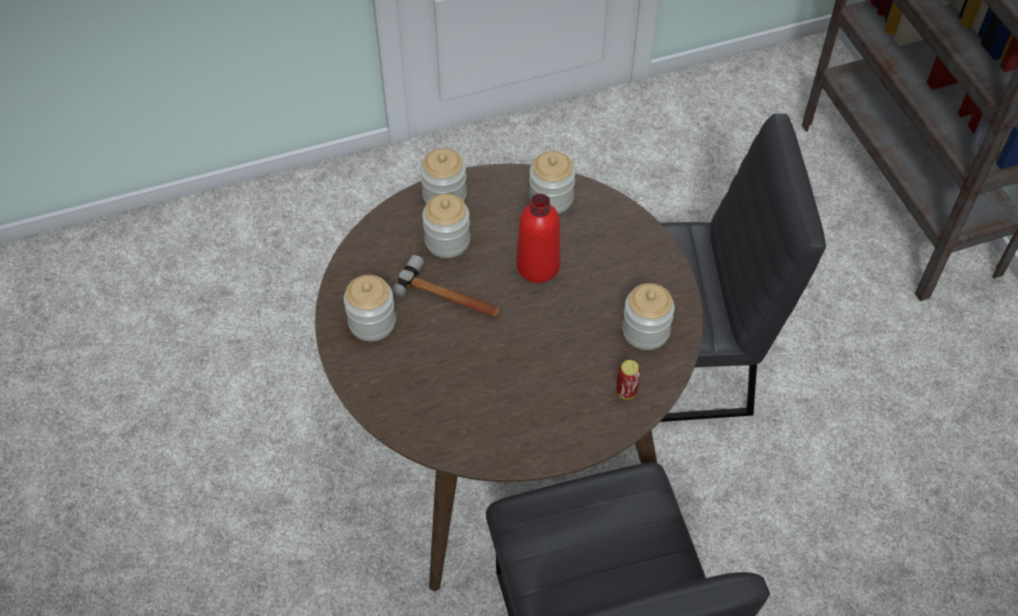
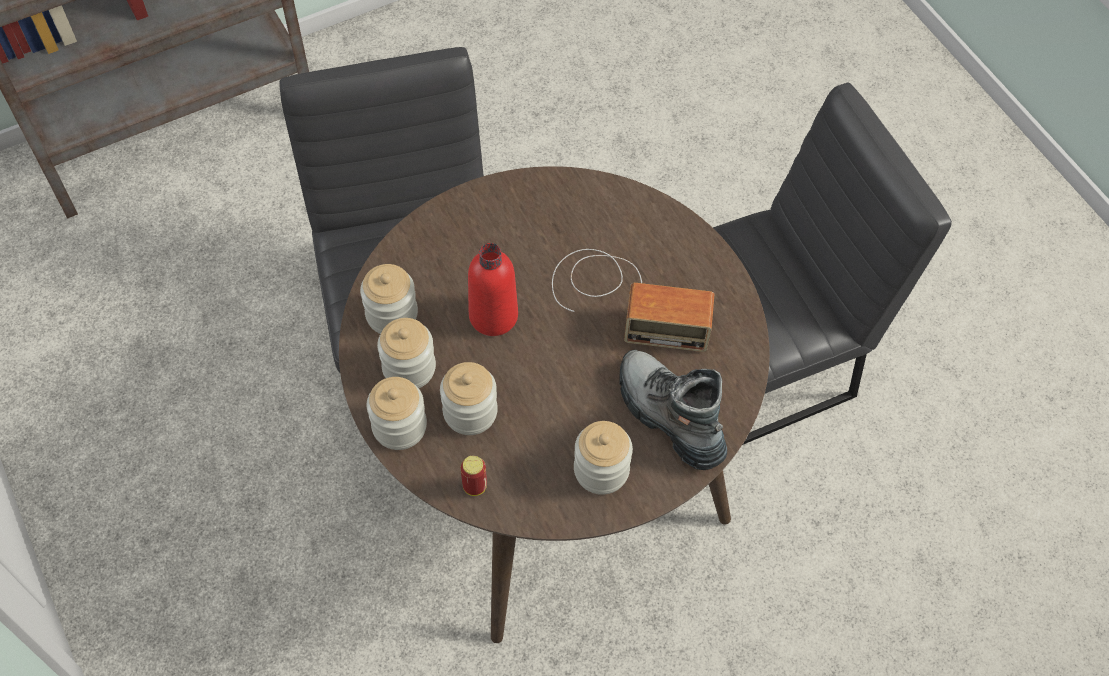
camera: 100 degrees left, 5 degrees up
(411, 380) = (669, 416): none -> boot
(450, 296) = (550, 396): hammer -> none
(538, 367) = (626, 300): none -> radio
(626, 392) = (639, 222): can -> can (475, 486)
(645, 331) = (562, 212): jar -> jar (409, 368)

